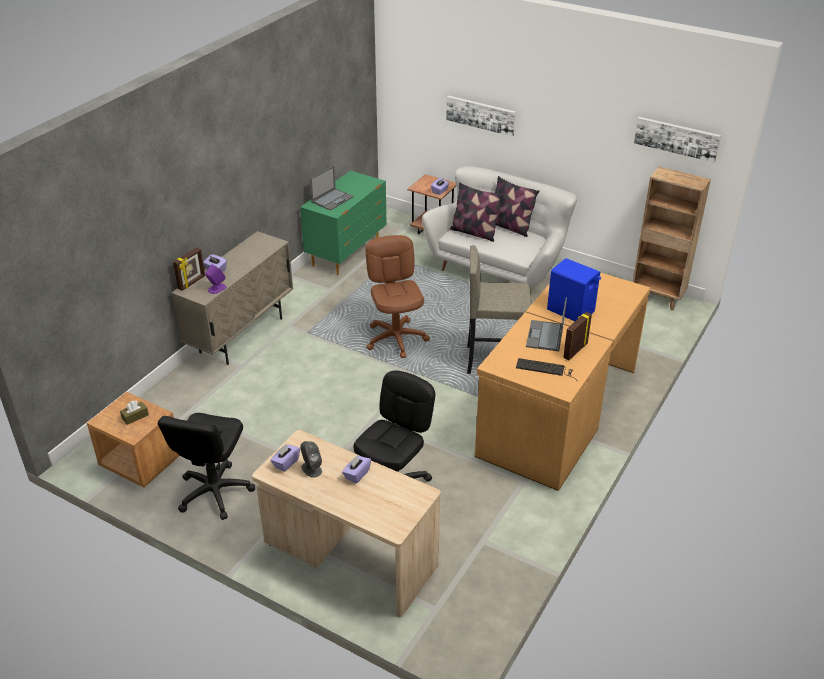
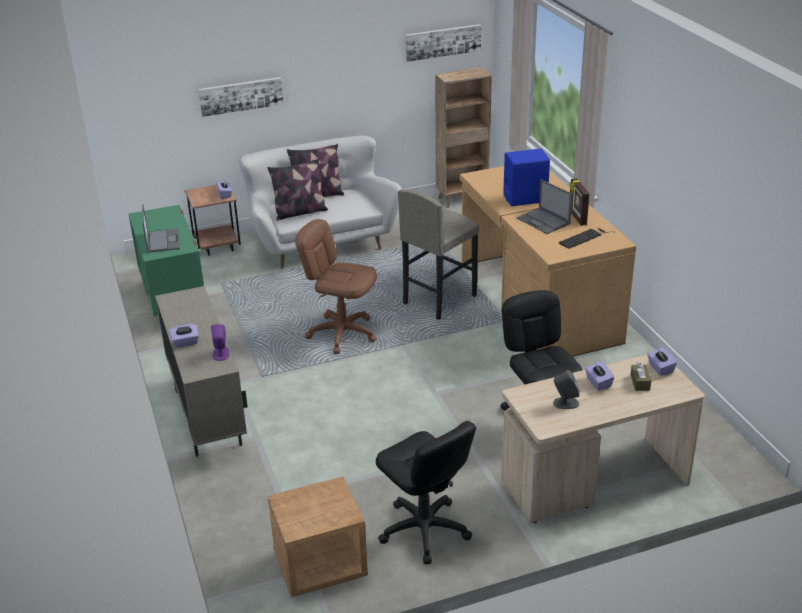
camera: 50 degrees left, 5 degrees down
(135, 416) = (318, 504): brown tissue box -> brown tissue box (640, 382)
(192, 283) = (186, 365): picture frame -> none
(286, 463) = (542, 414): purple tissue box -> purple tissue box (660, 368)

